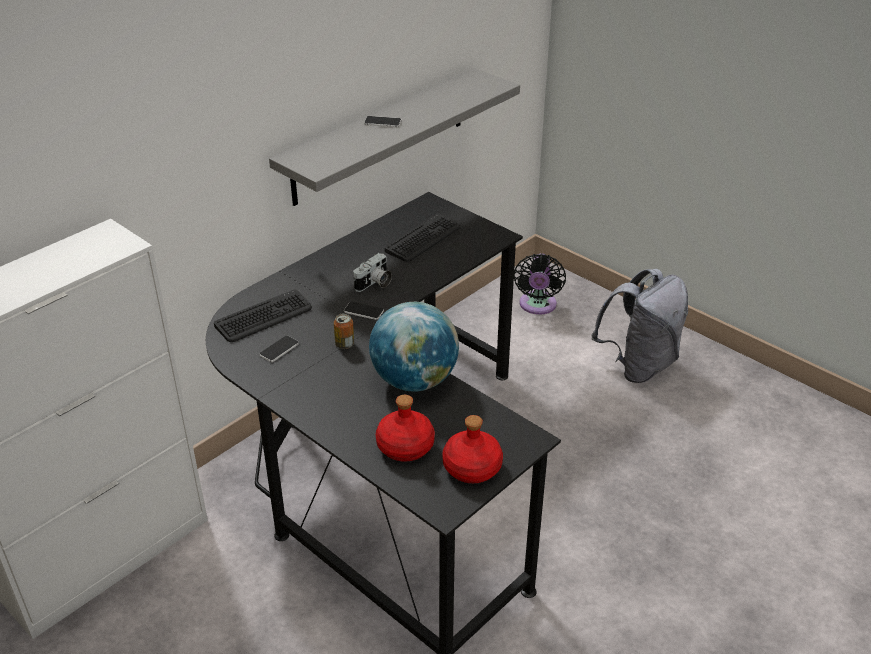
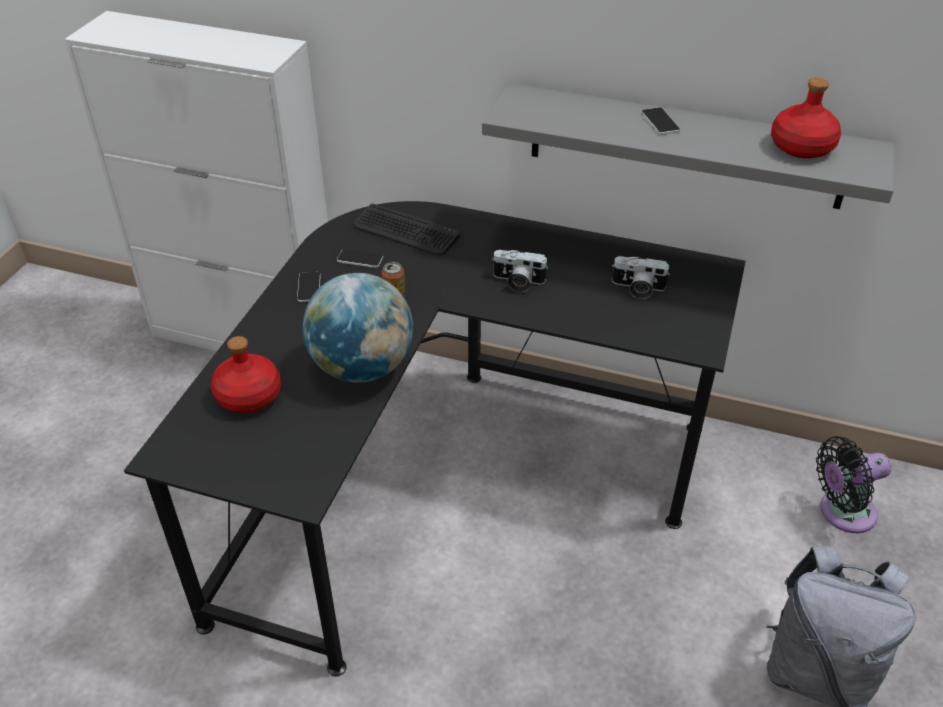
camera: 65 degrees right, 5 degrees up
(363, 311) = (461, 291): phone -> phone (309, 287)
(423, 239) = (637, 289): keyboard -> camera
(471, 468) = (234, 458): red bottle -> red bottle (800, 147)

